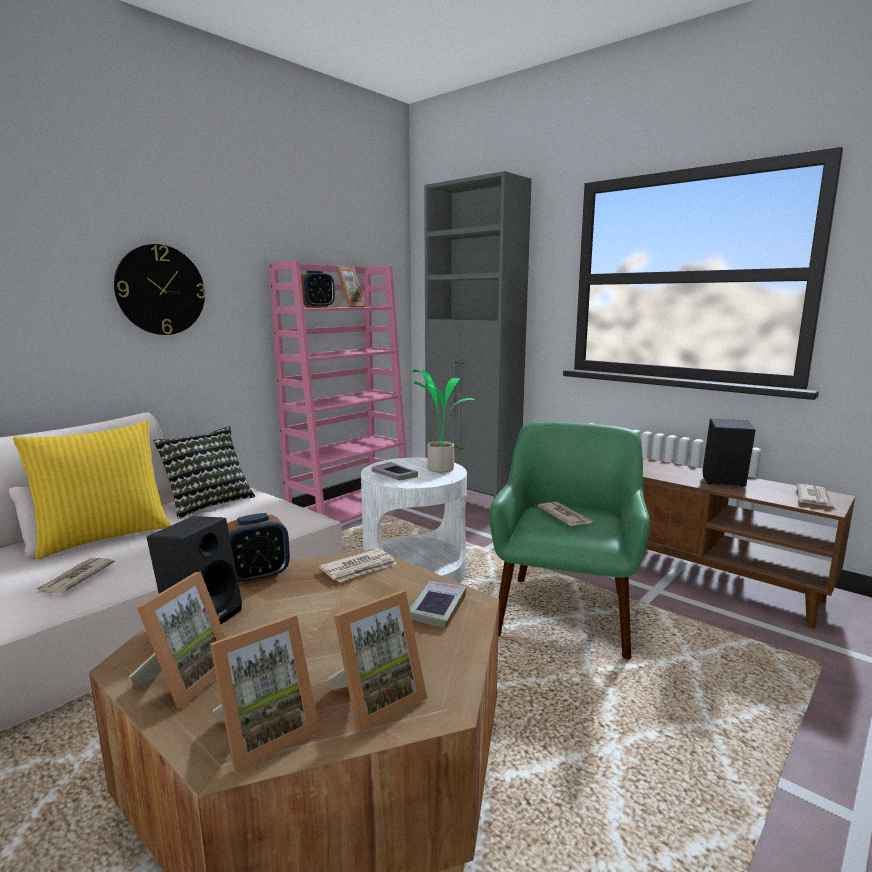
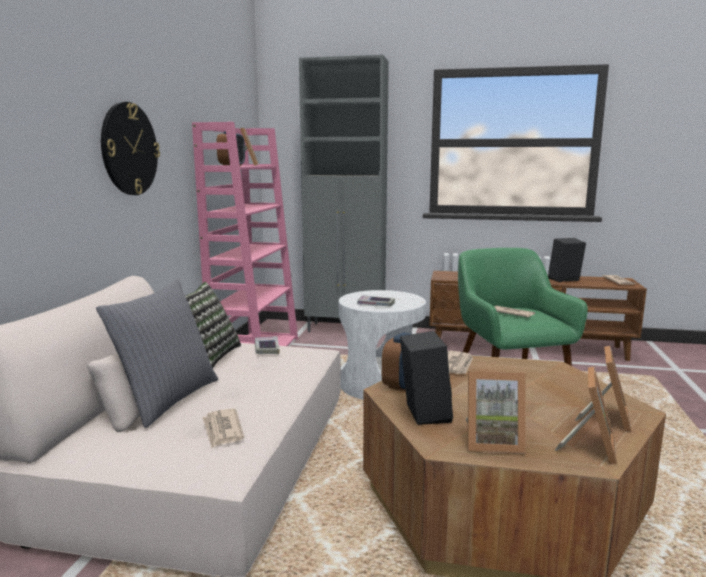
camera: 30 degrees left, 0 degrees up
(103, 537) = (167, 399): yellow pillow -> grey pillow
(185, 679) = (492, 442): picture frame -> picture frame turned 105 degrees clockwise
(437, 608) = (544, 373): book -> book (266, 348)
(440, 468) = (396, 295): potted plant -> none

